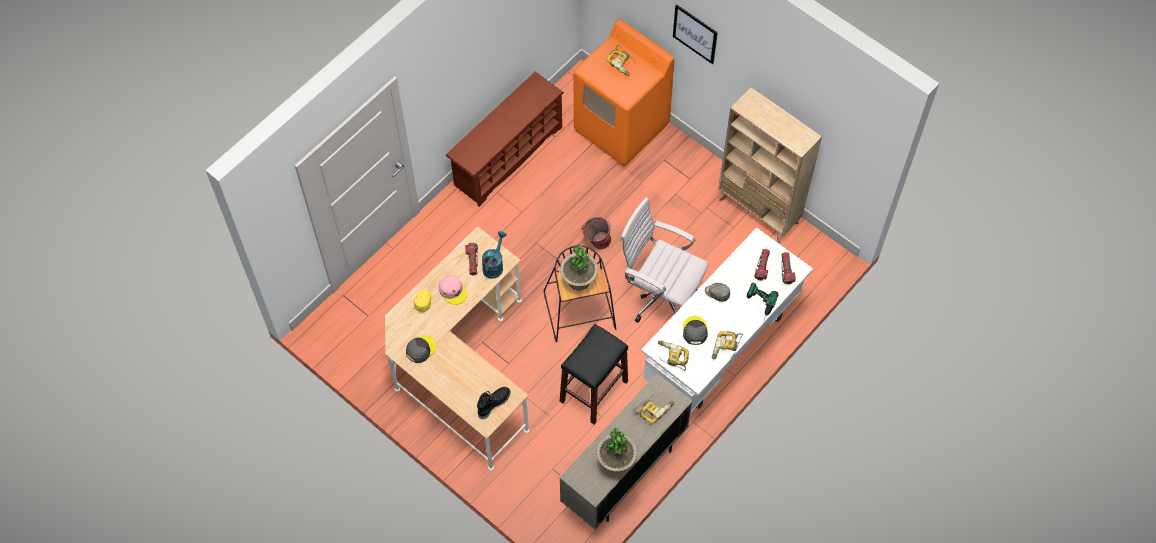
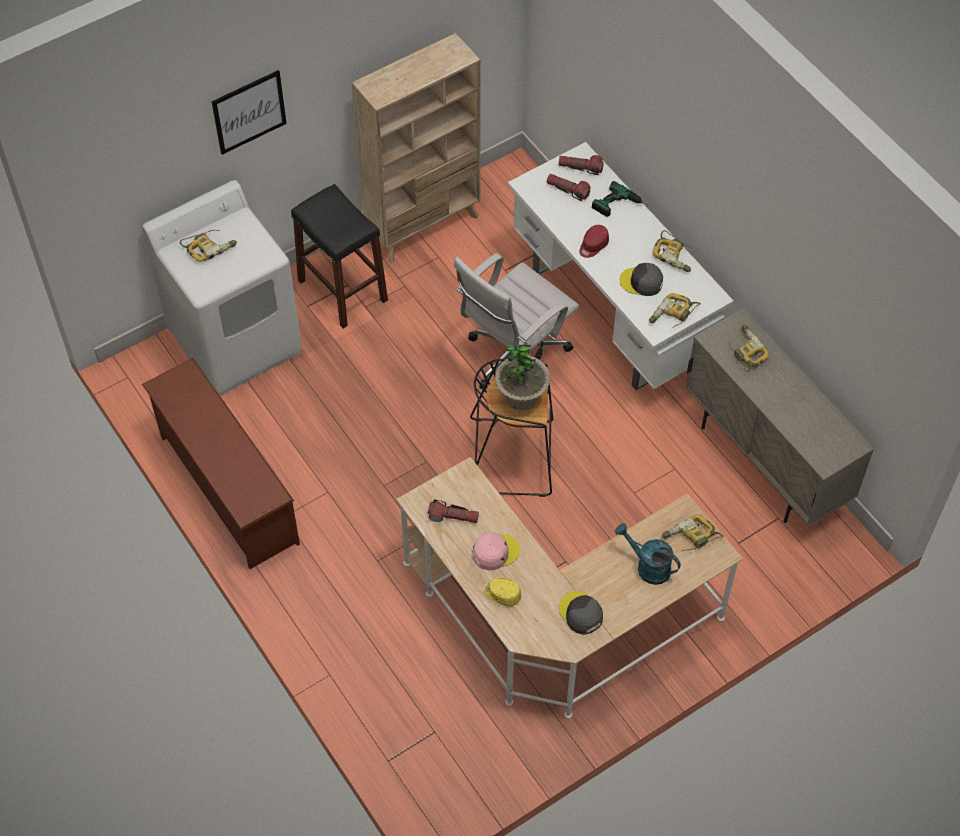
camera: 75 degrees left, 5 degrees down
(493, 403) = (690, 538): black boot -> power drill
(494, 265) = (468, 491): turquoise watering can -> turquoise watering can (647, 566)
(594, 391) = (635, 468): black stool -> black stool (342, 290)
(596, 242) = (408, 413): bucket -> none
(616, 462) = (813, 410): potted plant -> none
(621, 127) = (236, 341): orange washing machine -> white washing machine
(717, 293) = (593, 246): grey cap -> red cap

